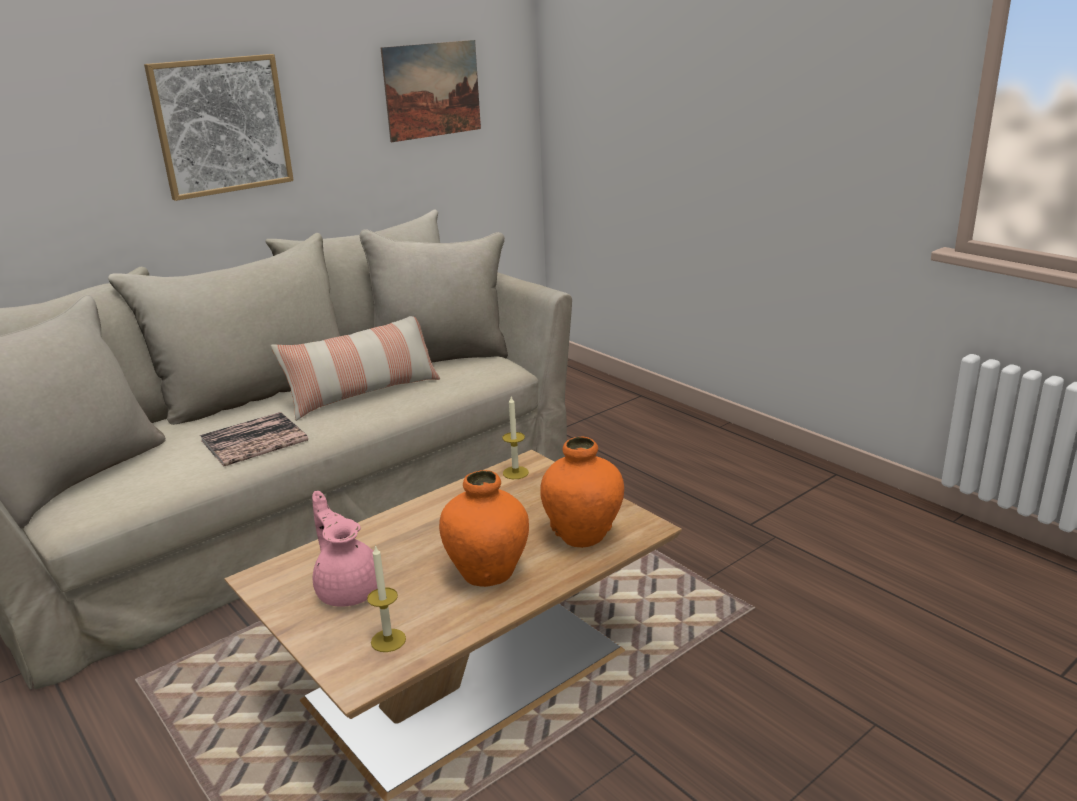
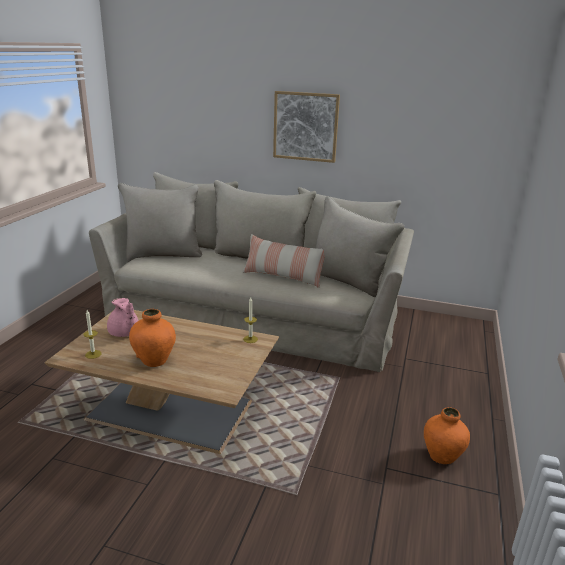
camera: 55 degrees right, 0 degrees up
(254, 441) = (216, 271): book -> none
(349, 589) = (124, 333): pink teapot -> pink teapot turned 120 degrees clockwise
(432, 90) = (440, 130): picture -> none
(583, 535) = (205, 376): orange vase -> orange vase (442, 456)

